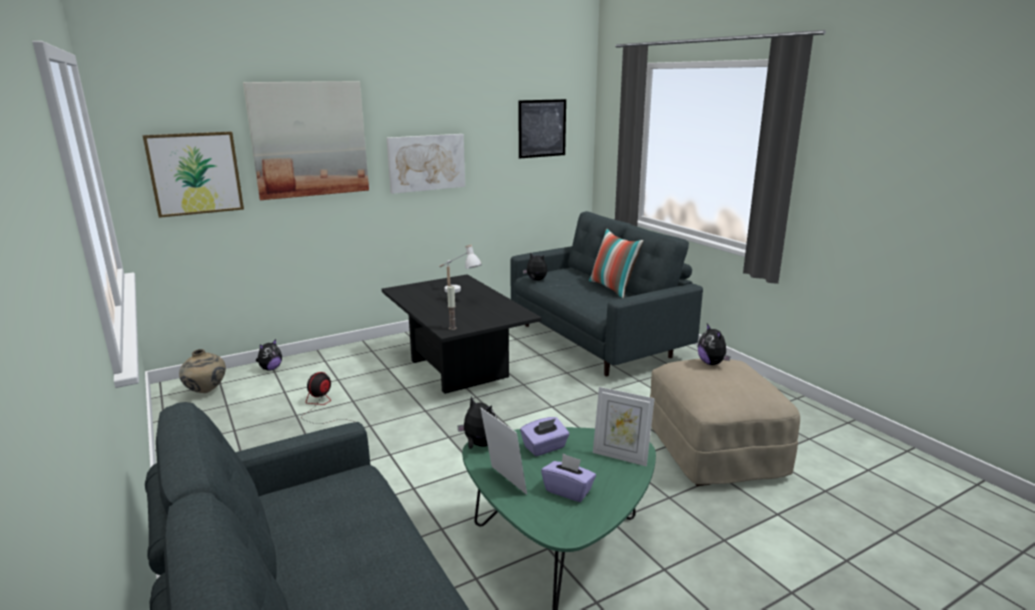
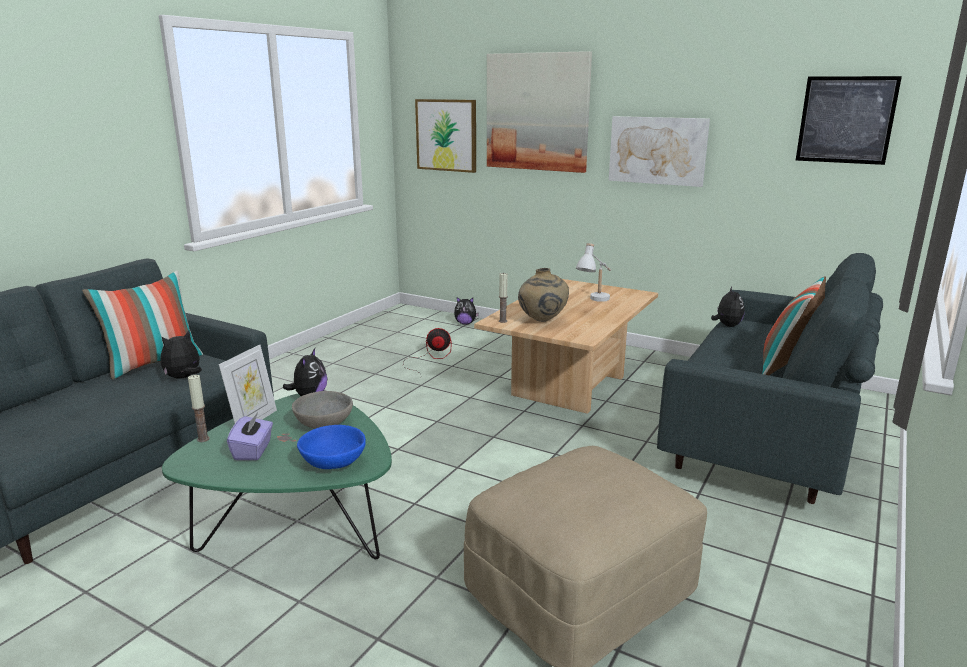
camera: 60 degrees right, 0 degrees up
(207, 392) = (408, 320): beige vase -> beige vase (542, 321)
(280, 525) = (153, 364): none -> pillow
(459, 368) = (569, 386): black coffee table -> beige coffee table
(519, 515) = (203, 439): none -> candle
(545, 447) = (325, 424): purple tissue box -> grey bowl
(620, 456) = (334, 463): picture frame -> blue bowl
(712, 363) = (611, 467): plush toy -> plush toy (183, 378)

